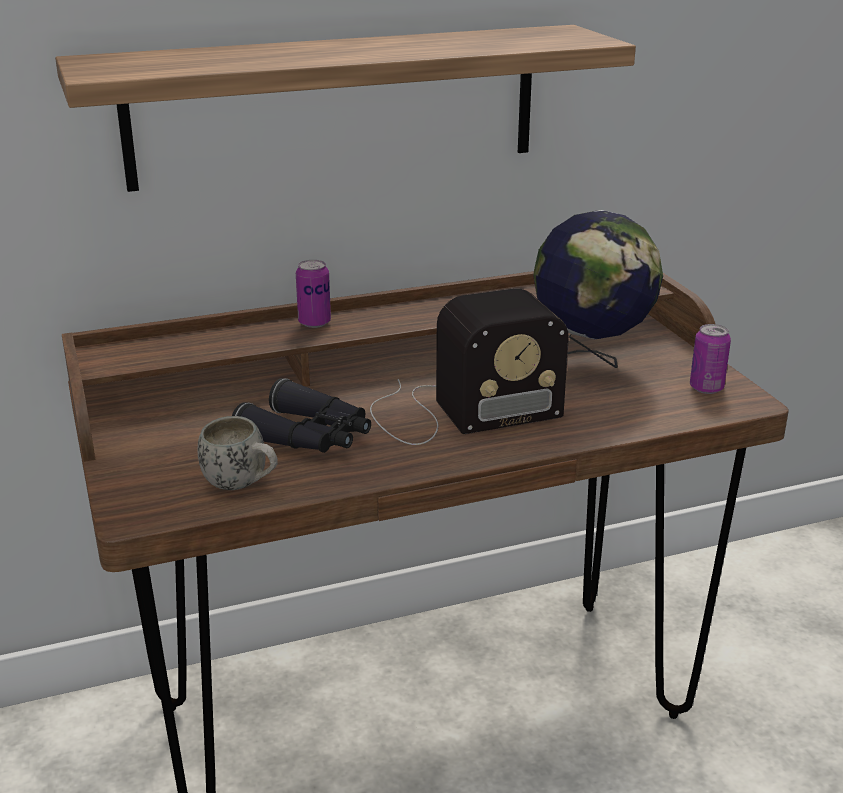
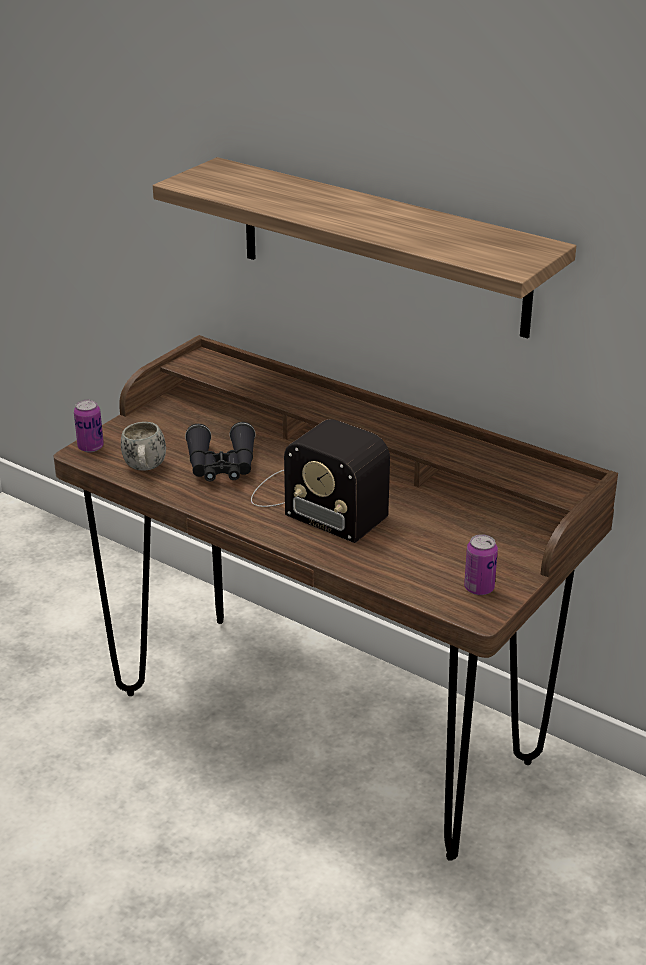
camera: 55 degrees right, 5 degrees up
(314, 322) = (323, 399): can -> can (90, 447)
(591, 364) = (455, 528): globe -> none

